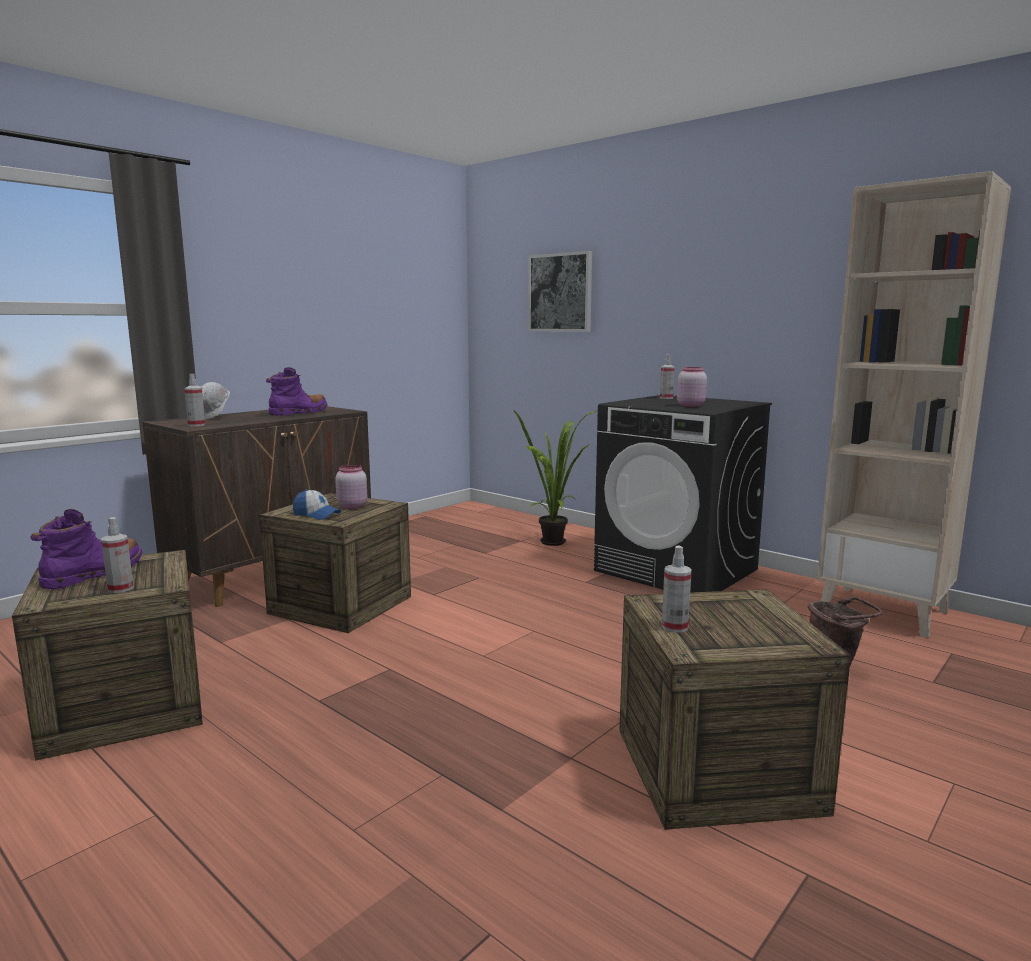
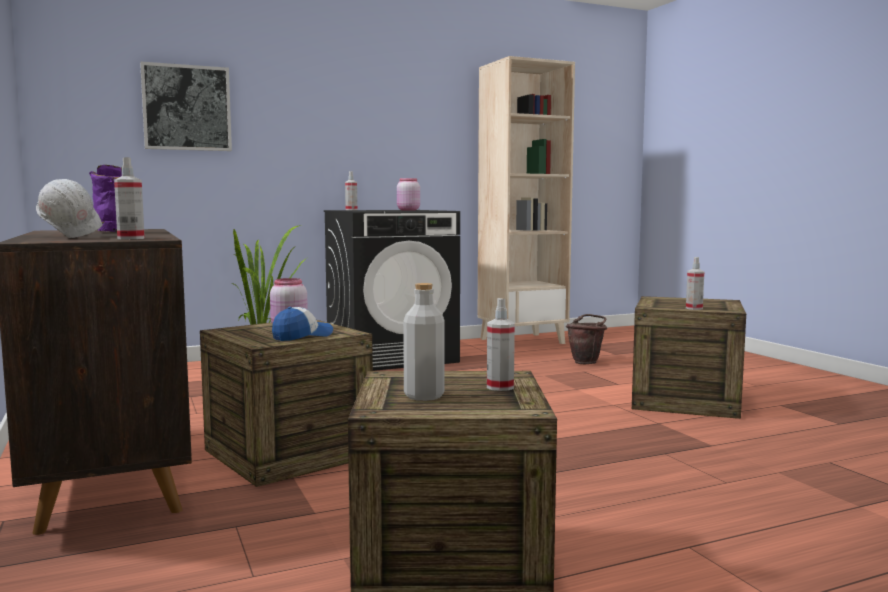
camera: 65 degrees left, 5 degrees down
(94, 573) = (424, 396): purple boot -> grey bottle

